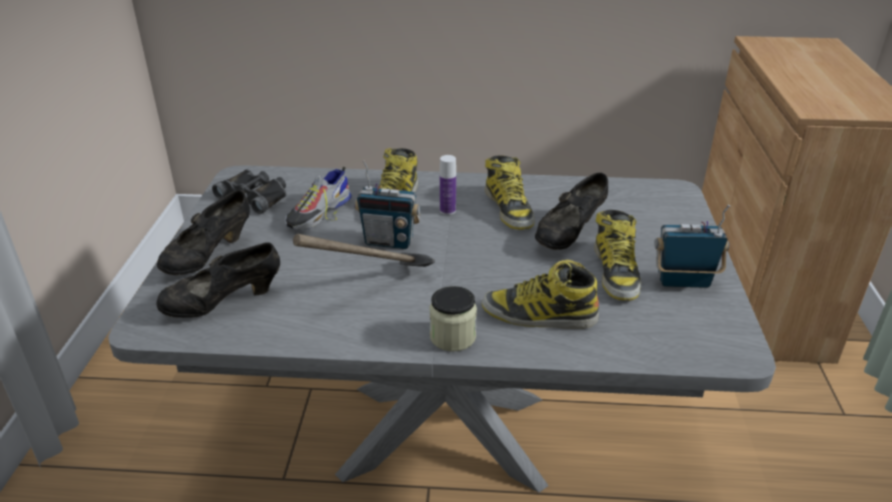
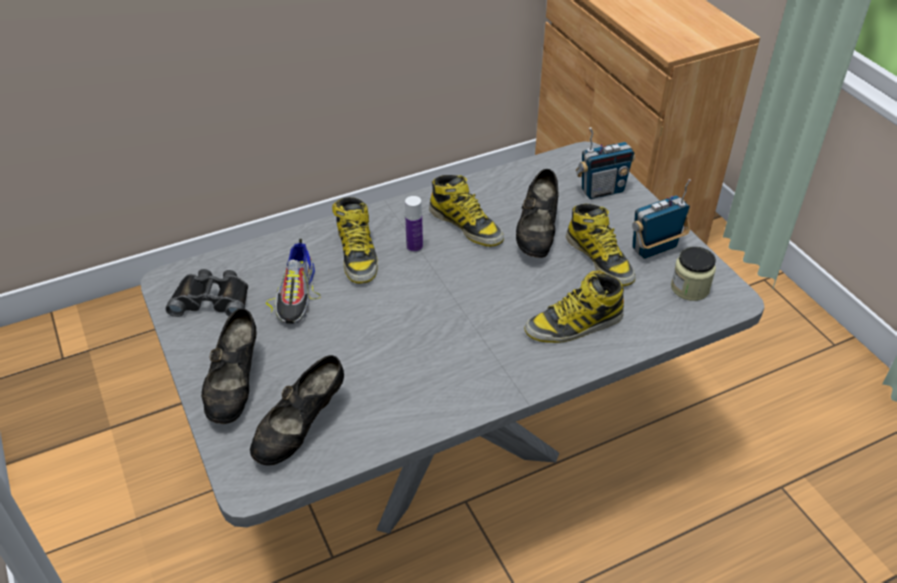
camera: 30 degrees left, 10 degrees up
(373, 289) = (422, 356): hammer -> none
(389, 241) = (391, 301): radio -> radio (602, 190)
(452, 337) = (525, 374): jar -> jar (690, 288)

